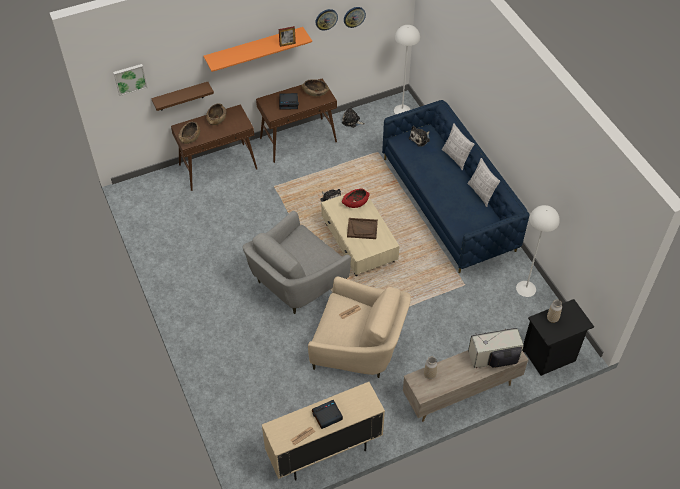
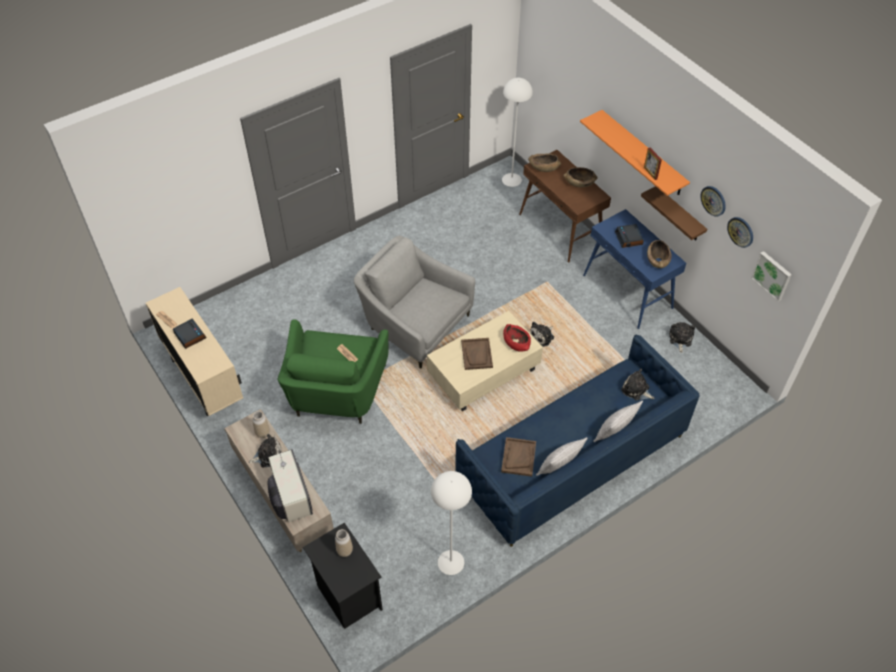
camera: 80 degrees right, 0 degrees up
(130, 79) = (546, 66): picture -> picture (772, 275)
(181, 96) = (575, 131): brown shelf -> brown shelf (679, 215)
(298, 140) = (628, 292): brown console table -> blue console table
(359, 347) = (336, 392): beige armchair -> green armchair
(402, 110) = (723, 390): white floor lamp -> white floor lamp (512, 179)
(452, 372) = (268, 455): none -> plush toy
(470, 213) = (518, 457): none -> brown tray

